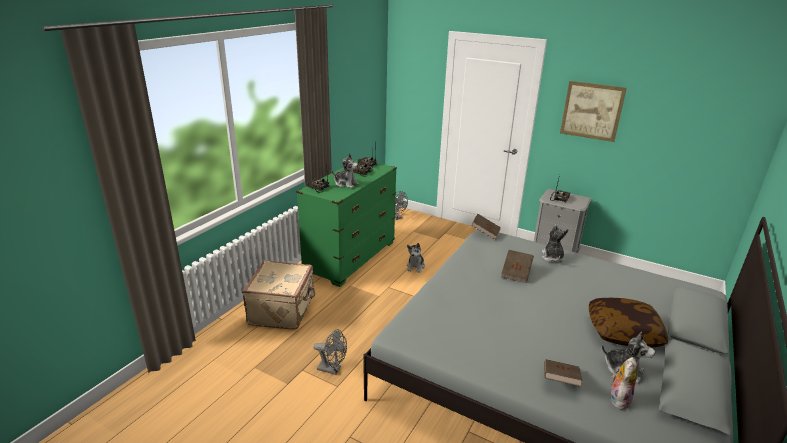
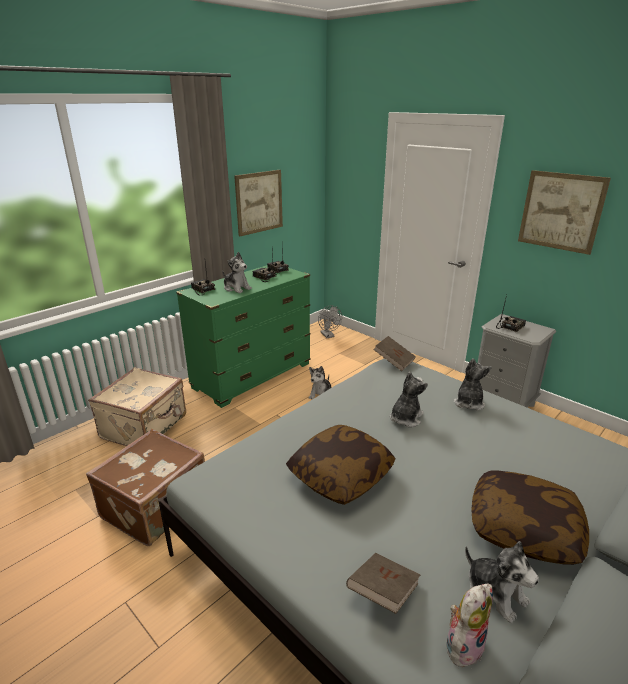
camera: 15 degrees right, 0 degrees up
(332, 369) = (157, 507): grey fan -> brown suitcase
(344, 107) = (259, 202): none -> picture
(494, 317) = (340, 475): none -> pillow
(516, 273) = (405, 418): brown book -> plush toy

